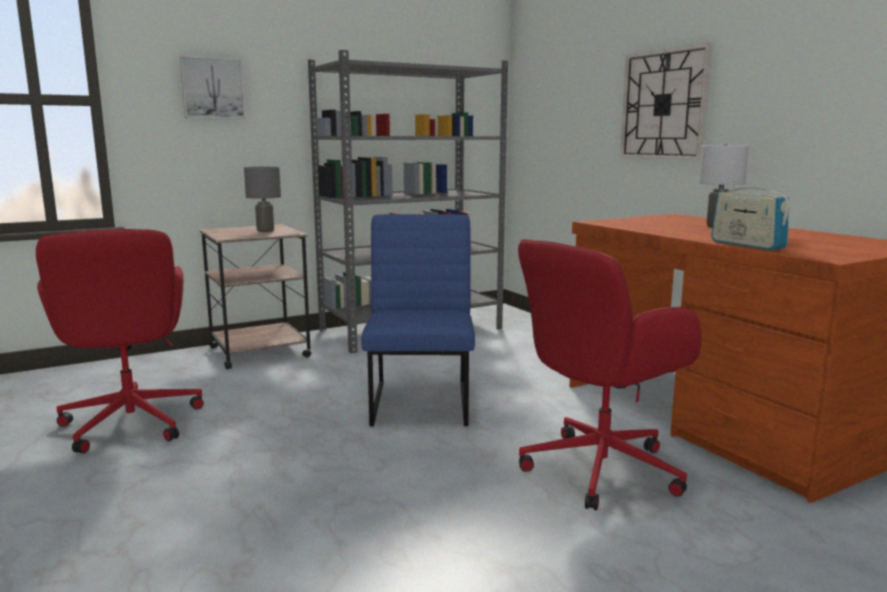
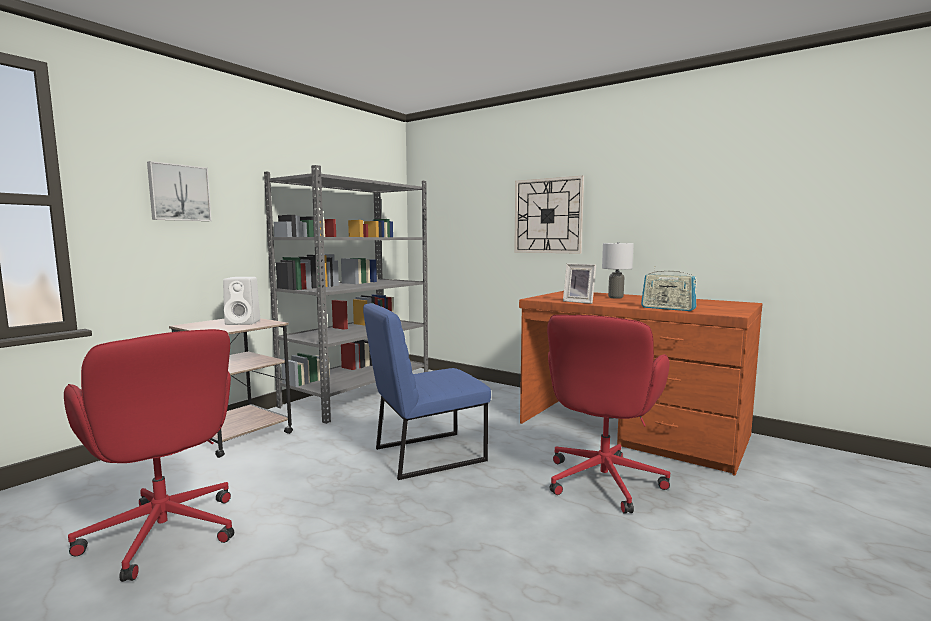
camera: 25 degrees left, 5 degrees down
(266, 231) = (244, 322): grey table lamp -> white speaker
(421, 401) = (426, 455): blue chair -> blue chair turned 90 degrees counterclockwise
(644, 229) = (579, 302): none -> picture frame

